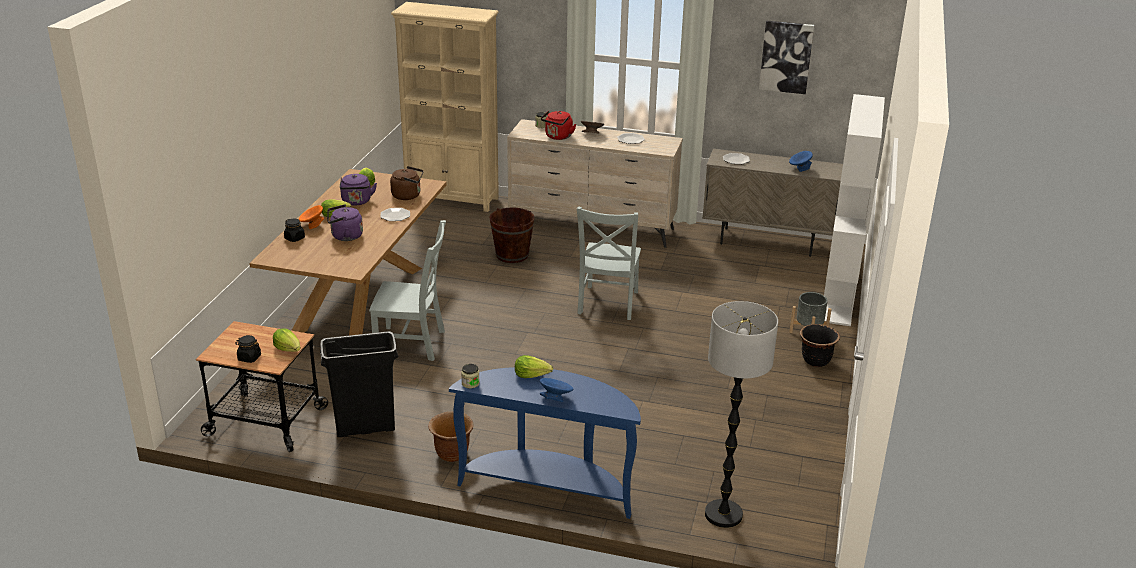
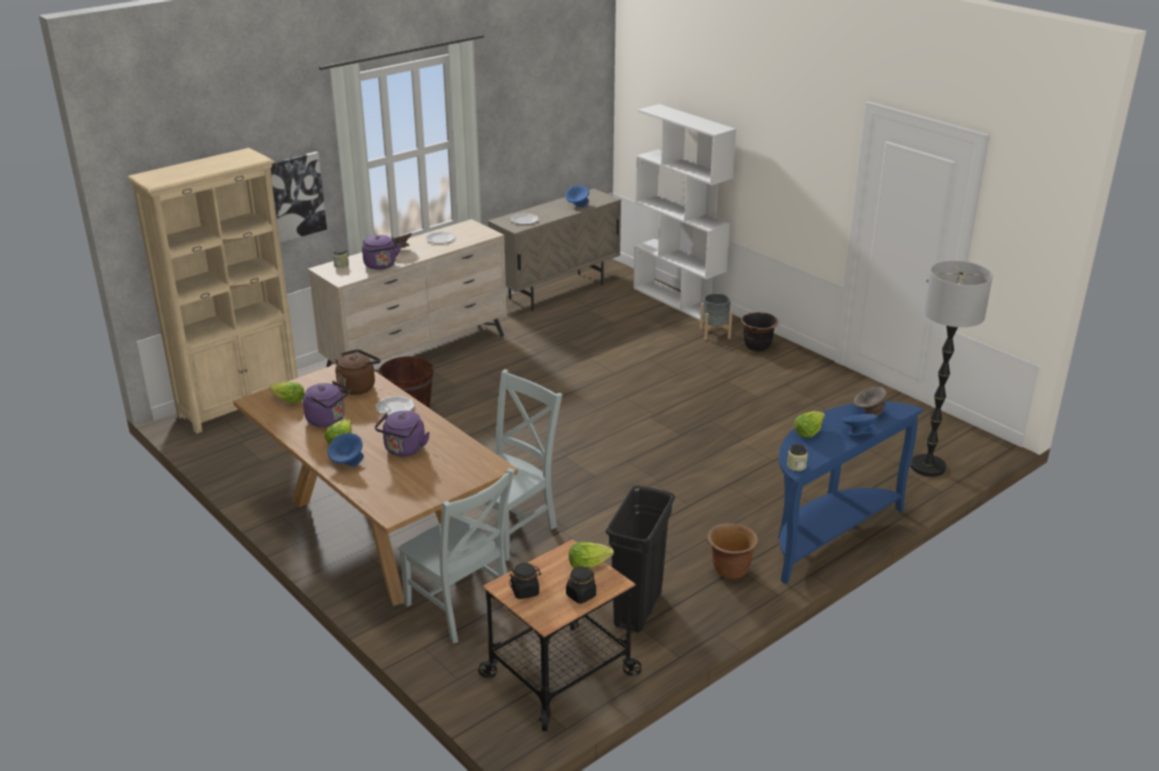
camera: 55 degrees left, 0 degrees up
(294, 238) = (365, 482): black jar -> black jar (525, 591)
(312, 225) = (347, 462): orange bowl -> blue bowl
(558, 137) = (381, 266): red kettle -> purple kettle
(600, 395) = (868, 412): none -> grey bowl
(607, 304) = (565, 399): grey chair -> grey chair (460, 609)
(786, 57) = (533, 101): picture -> picture (296, 196)

